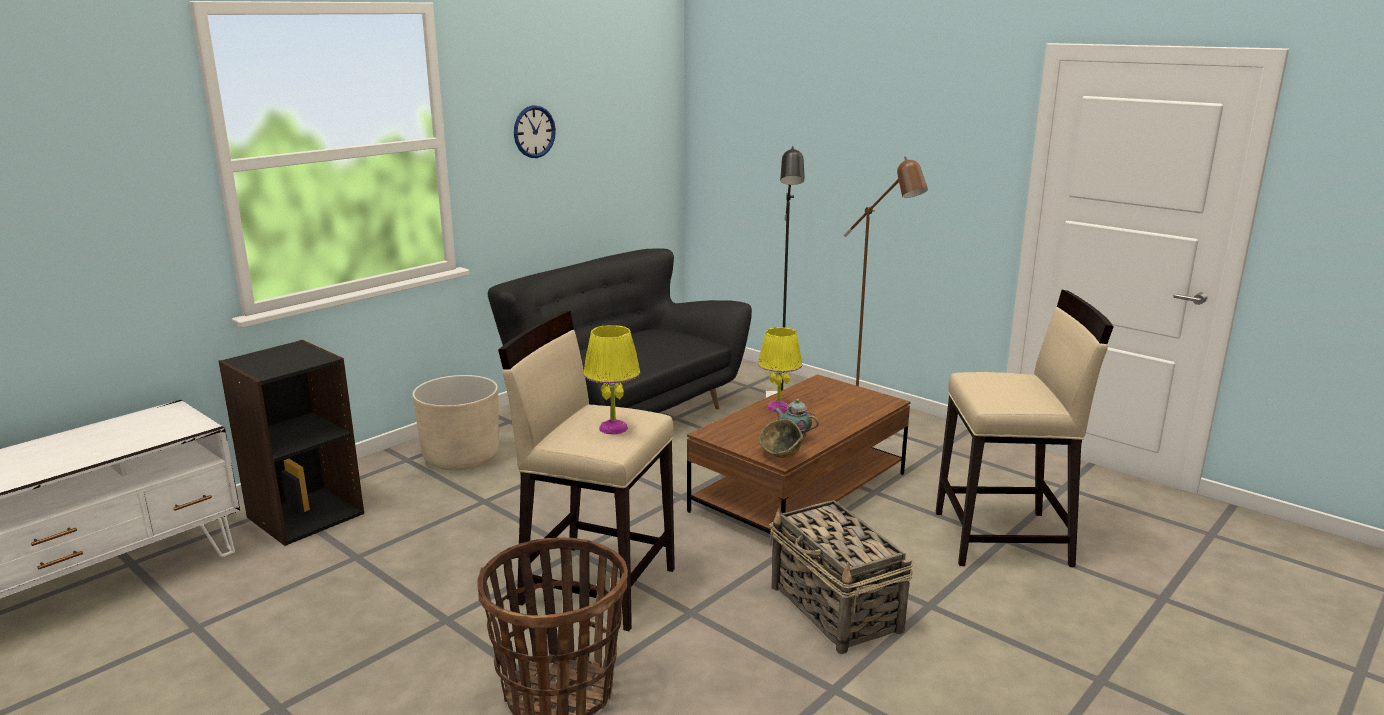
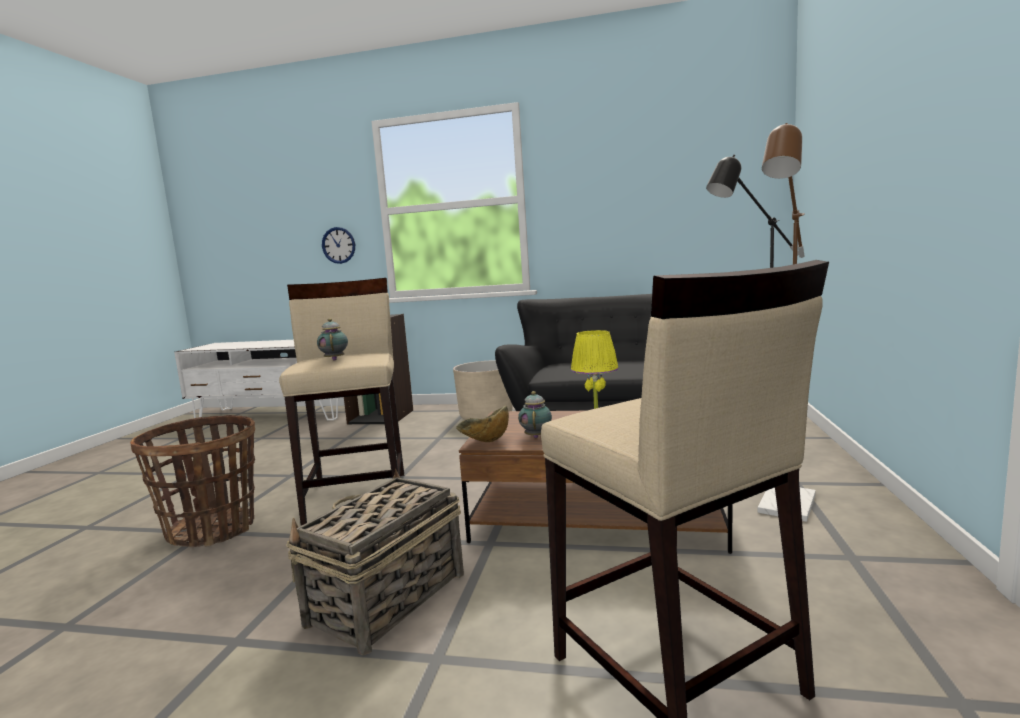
camera: 60 degrees right, 10 degrees down
(534, 131) = (605, 191): wall clock -> wall clock (338, 245)
(614, 428) = (335, 359): yellow table lamp -> teapot

